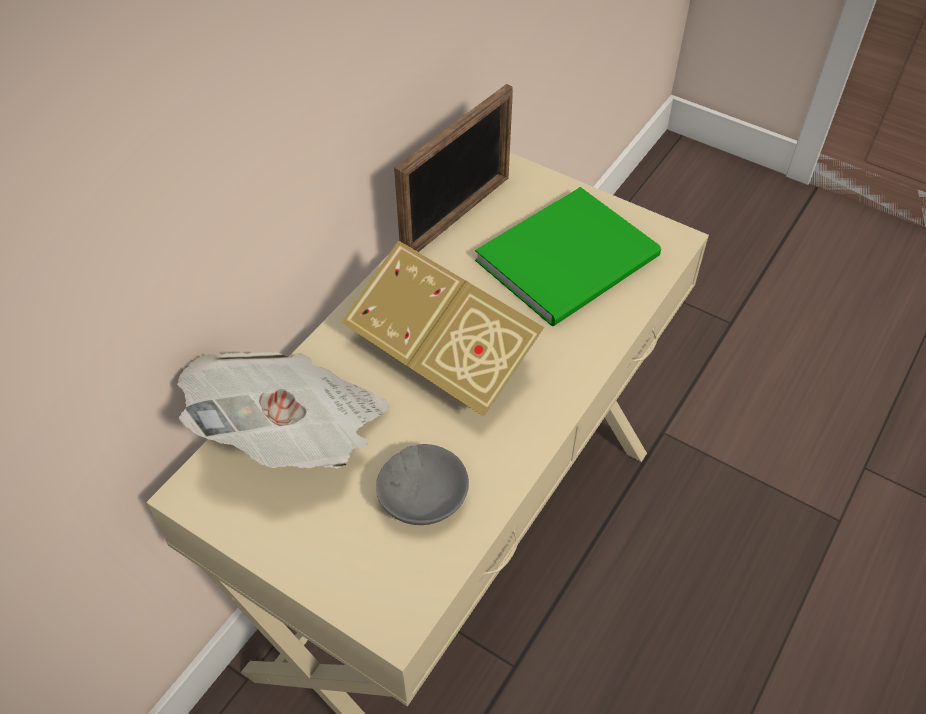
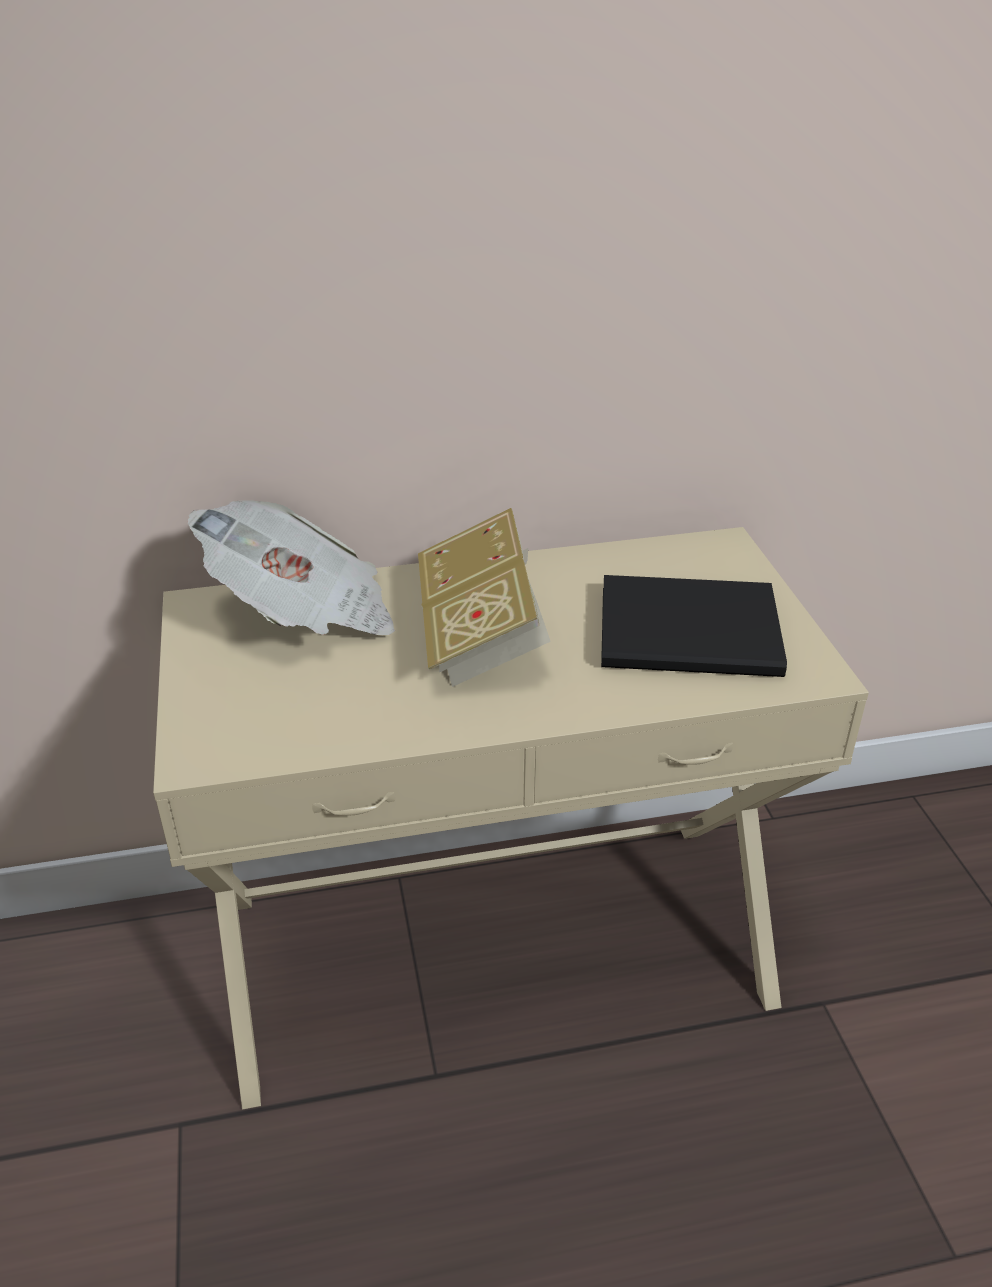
camera: 45 degrees right, 15 degrees down
(424, 500) = (326, 707): grey bowl -> none
(457, 217) = (632, 555): picture frame -> none
(573, 259) = (694, 635): green book -> black book

